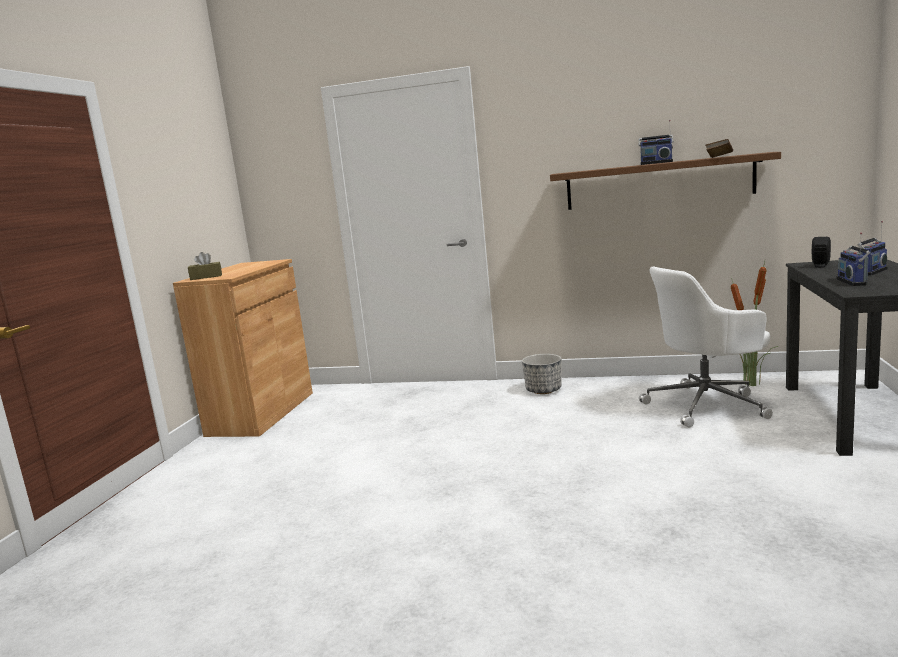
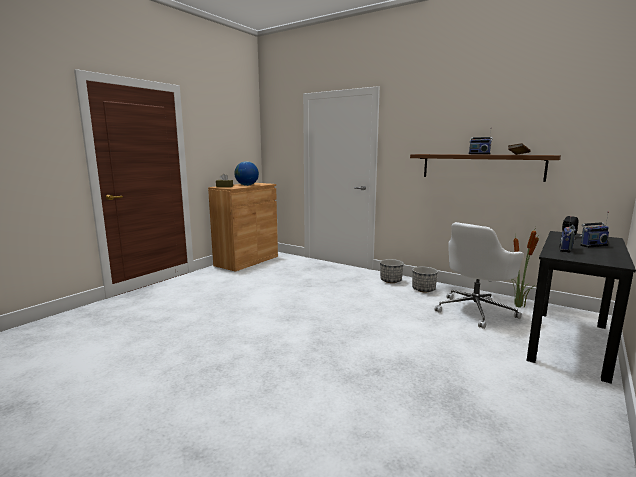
camera: 20 degrees right, 0 degrees up
(244, 269) = (247, 185): none -> globe
(605, 392) = (423, 290): none -> planter
(707, 405) = (475, 311): white office chair -> white office chair turned 45 degrees counterclockwise

